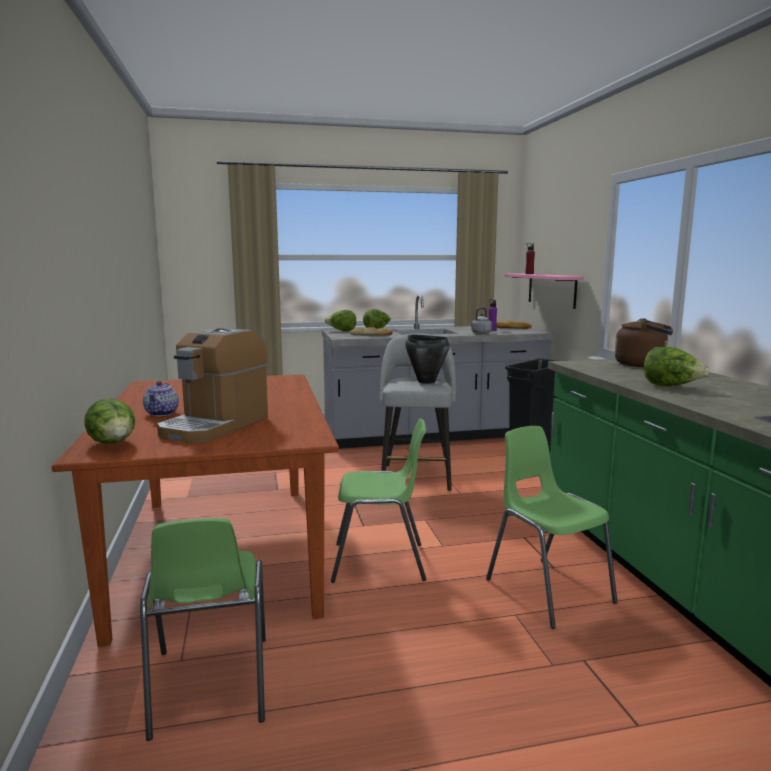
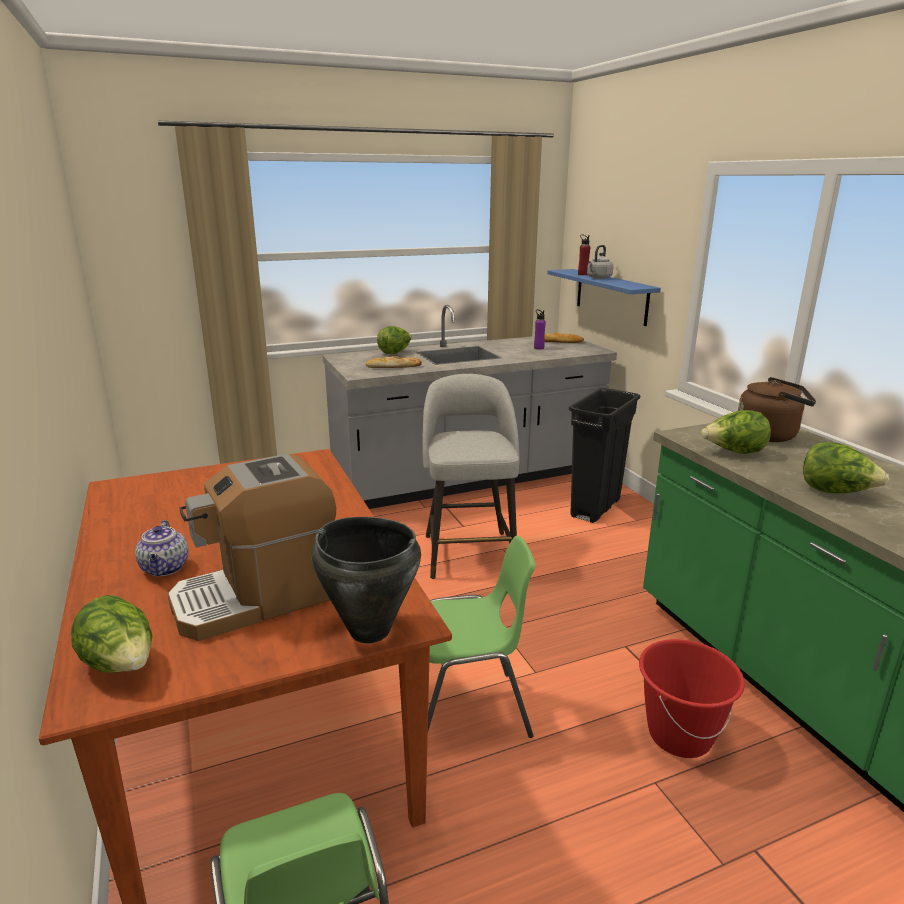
camera: 10 degrees left, 10 degrees up
(215, 426) = (257, 597): coffee machine -> coffee machine turned 45 degrees clockwise
(342, 331) = (351, 357): lettuce -> lettuce (733, 452)
(426, 382) = (482, 442): black cooking pot -> black cooking pot (369, 630)
(480, 333) = (529, 357): grey kettle -> grey kettle (598, 278)
(547, 590) = (679, 735): green chair -> red bucket
(551, 290) = (611, 296): pink shelf -> blue shelf

